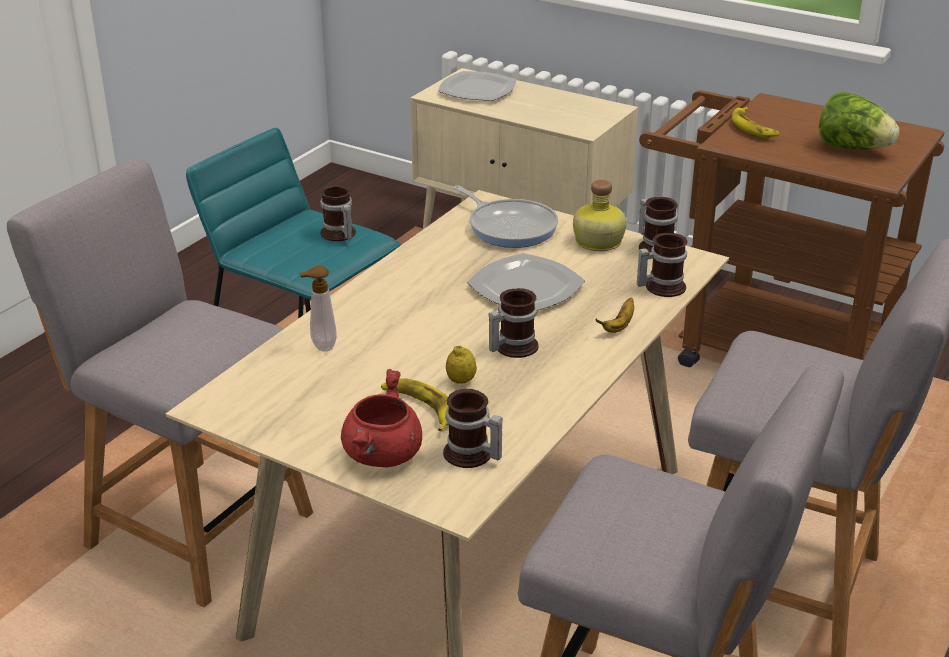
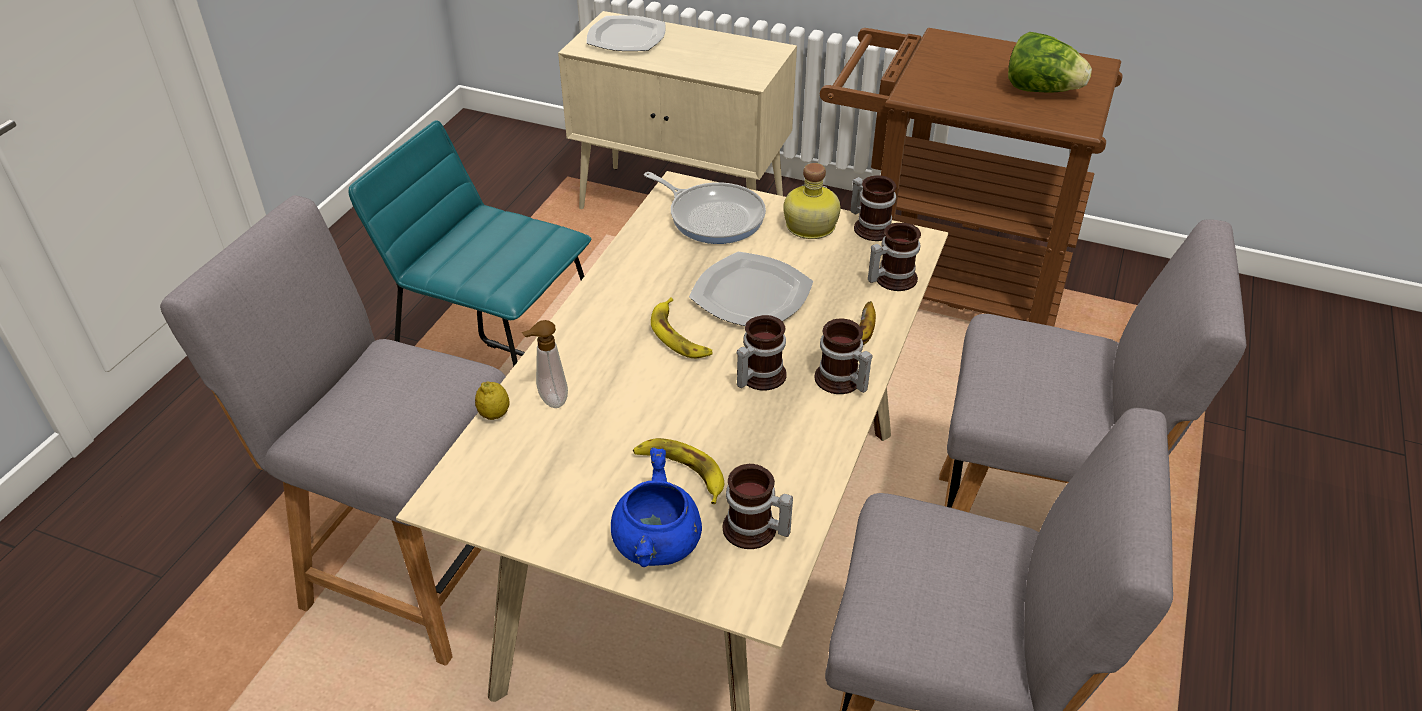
camera: 10 degrees left, 10 degrees up
(338, 235) = (523, 236): mug -> mug (840, 382)
(383, 456) = (658, 545): red cooking pot -> blue cooking pot
(461, 381) = (716, 429): lemon -> lemon (494, 414)
(753, 127) = (936, 73): banana -> banana (680, 335)

